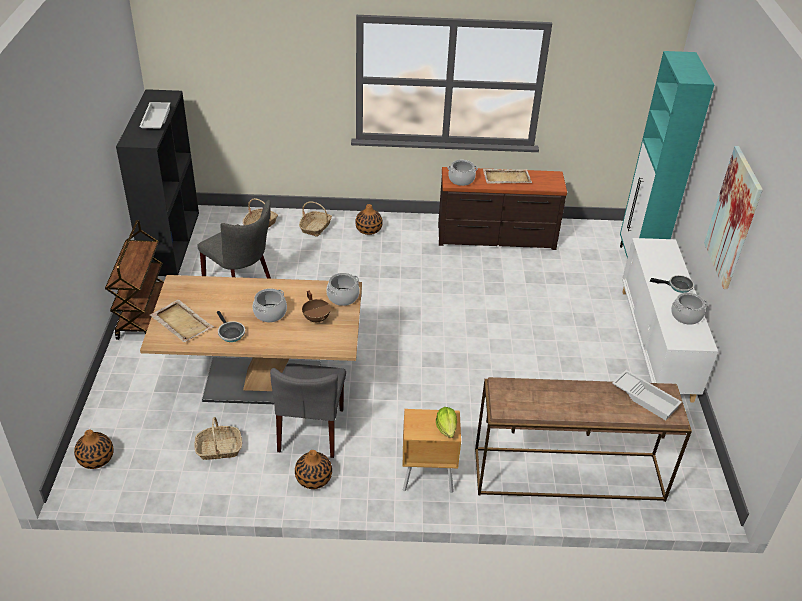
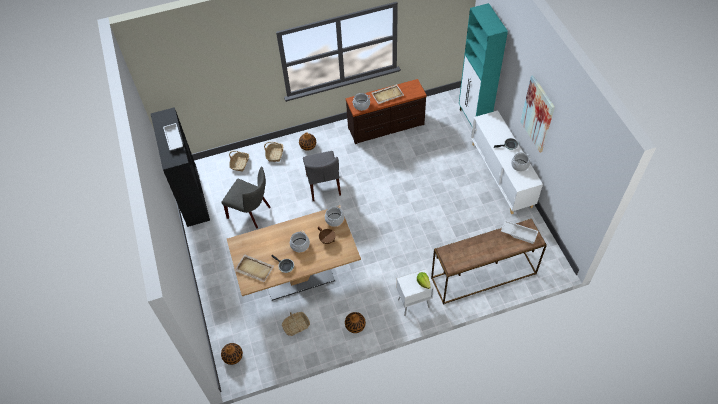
camera: 15 degrees left, 15 degrees up
(142, 313) = (203, 254): brown cart -> none
(311, 430) = (340, 297): grey chair -> grey chair (323, 185)
(426, 477) = (413, 303): brown nightstand -> white nightstand

